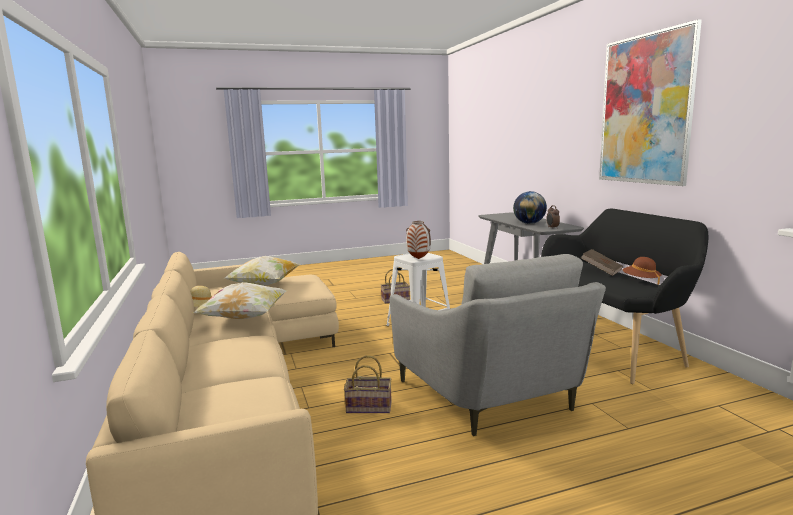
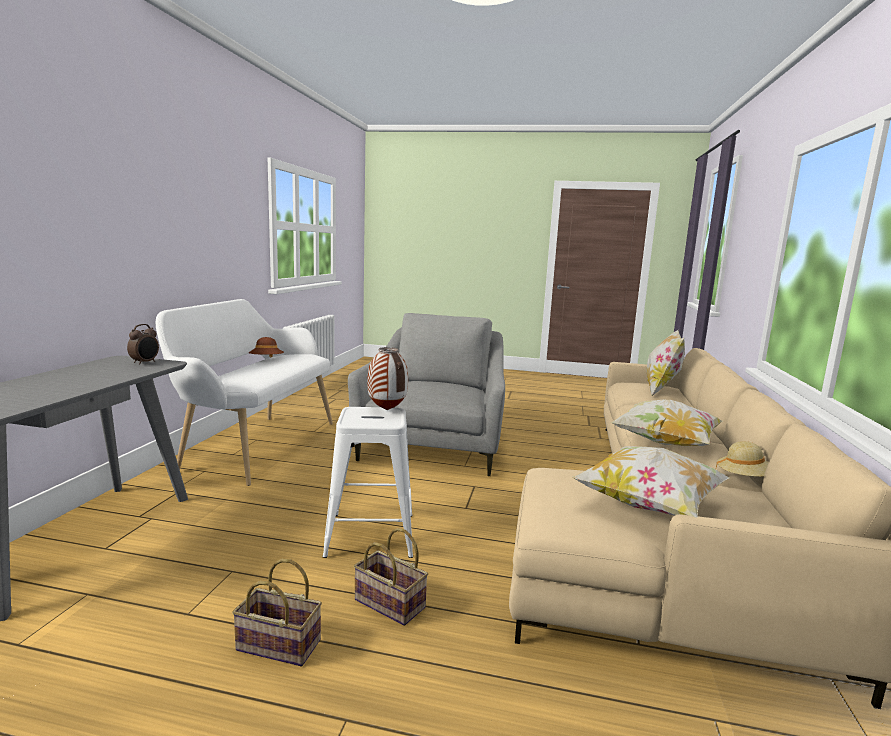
camera: 150 degrees left, 0 degrees up
(215, 412) = (661, 390): none -> pillow
(370, 407) = (537, 467): basket -> basket (387, 604)
(529, 223) = (100, 377): globe -> none
(601, 271) = (257, 368): brown book -> none
(606, 343) = (255, 445): black bench -> white bench
(645, 109) = (173, 182): picture -> none

